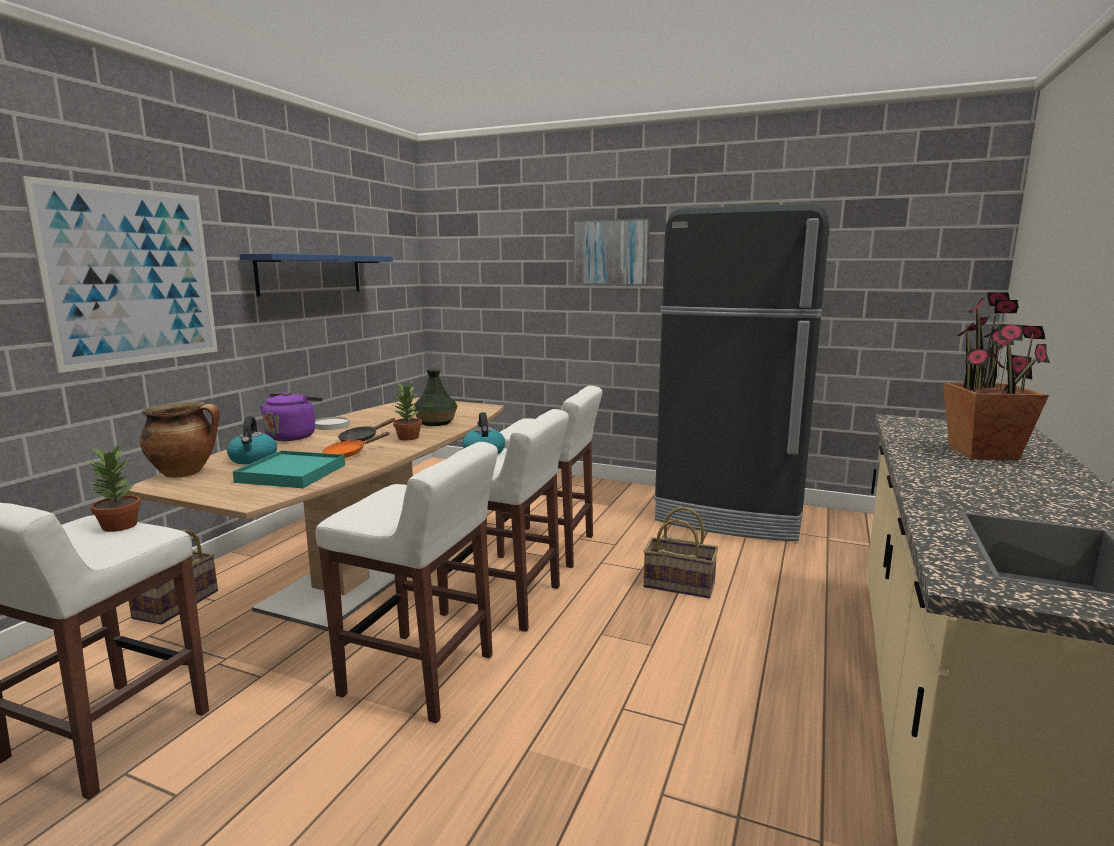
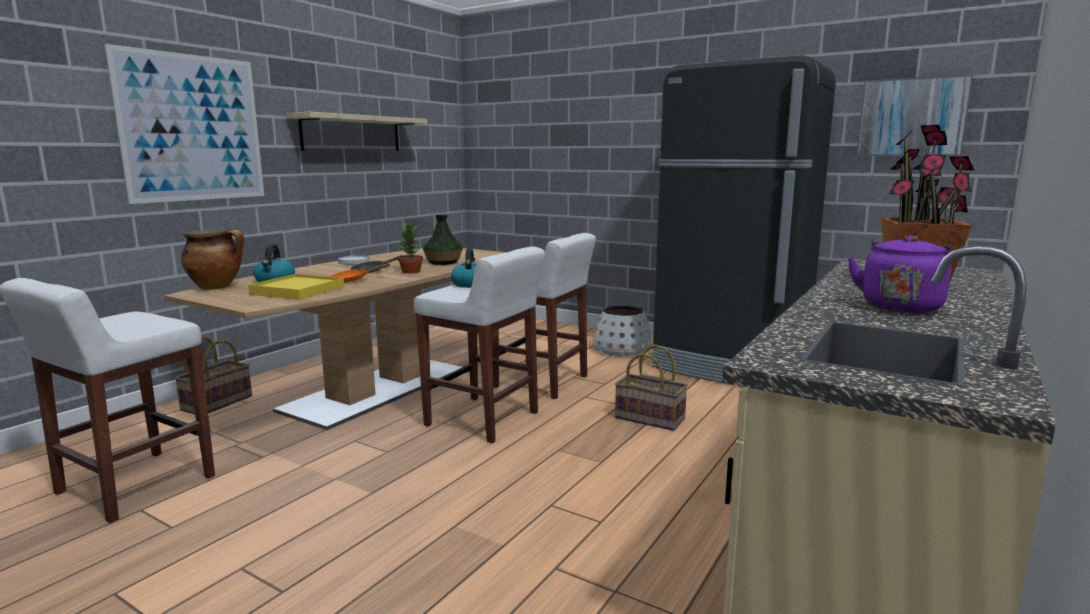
camera: 10 degrees right, 0 degrees up
(120, 526) = (151, 317): potted plant -> none
(292, 473) = (298, 291): turquoise tray -> yellow tray
(293, 436) = (317, 268): purple kettle -> purple kettle (900, 306)
(310, 274) = (352, 133): blue shelf -> beige shelf
(420, 676) = (389, 467): white stool -> none
(611, 252) = (628, 113): picture -> picture (912, 117)
(615, 500) = (622, 349): none -> white planter

